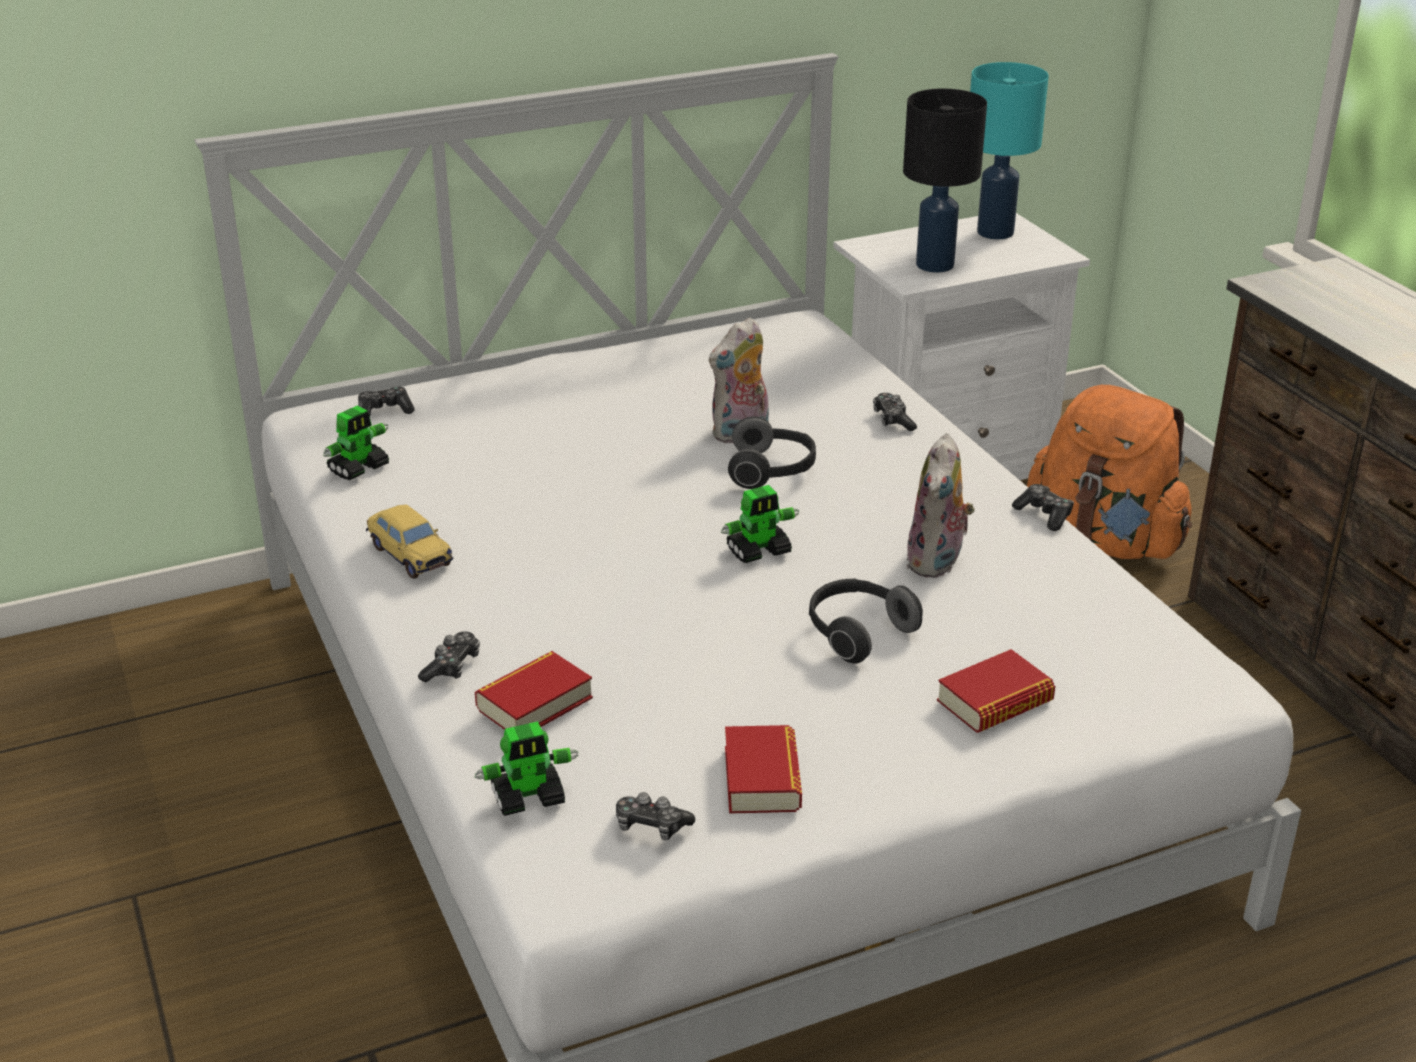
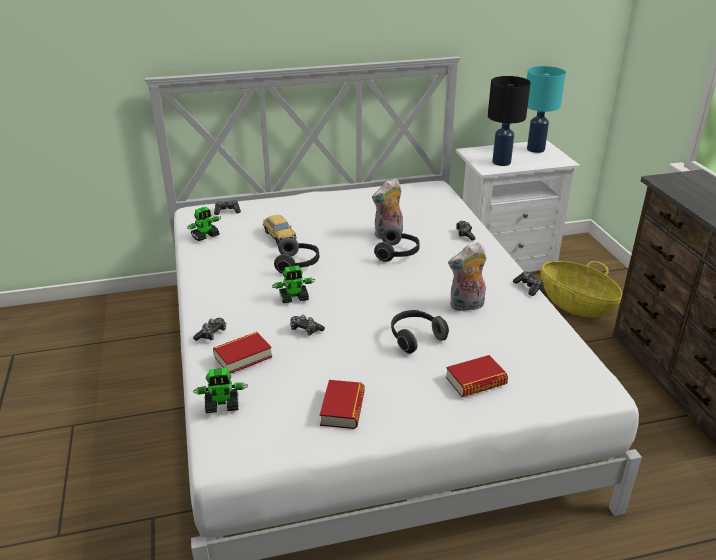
camera: 10 degrees right, 0 degrees up
(410, 555) = (213, 278): toy car -> toy car (279, 236)
(577, 511) = (298, 264): none -> headphones
(651, 826) = (277, 427): game controller -> game controller (305, 330)
(759, 551) = (378, 292): toy robot -> toy robot (294, 298)
(937, 562) = (466, 306): plush toy -> plush toy turned 45 degrees clockwise
(1105, 541) = (576, 303): orange backpack -> basket

